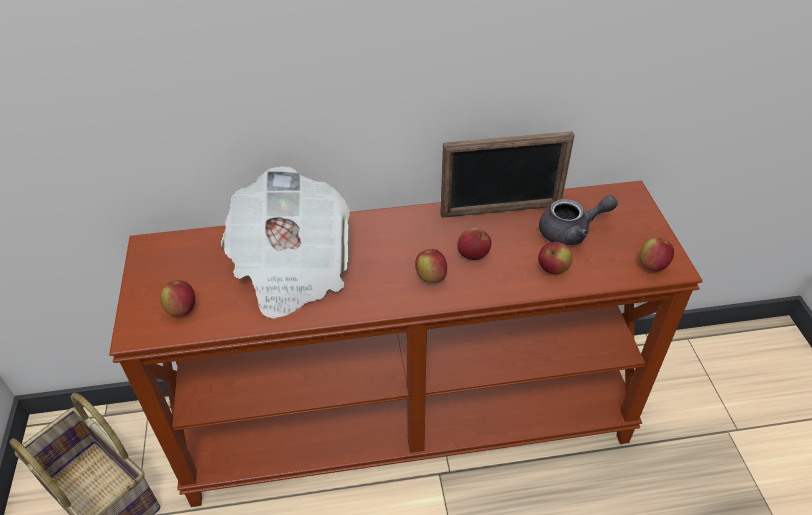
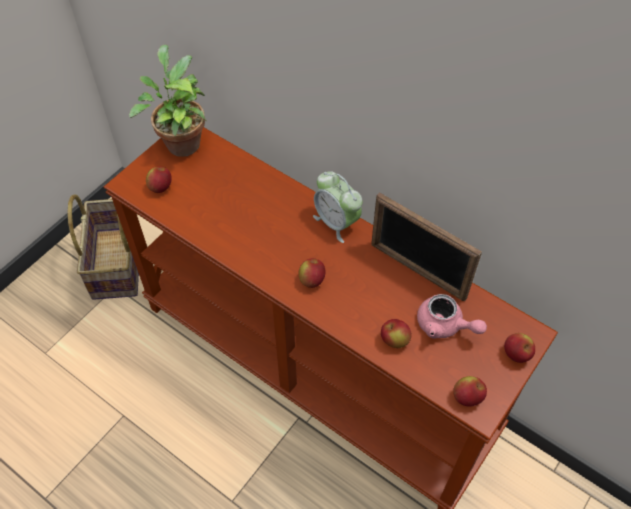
camera: 45 degrees right, 10 degrees up
(153, 258) = (181, 141): none -> potted plant
(291, 267) = (243, 207): newspaper -> none
(392, 222) = (336, 222): none -> alarm clock
(473, 255) = (356, 287): apple -> apple (516, 354)
(571, 231) = (445, 326): grey teapot -> pink teapot

